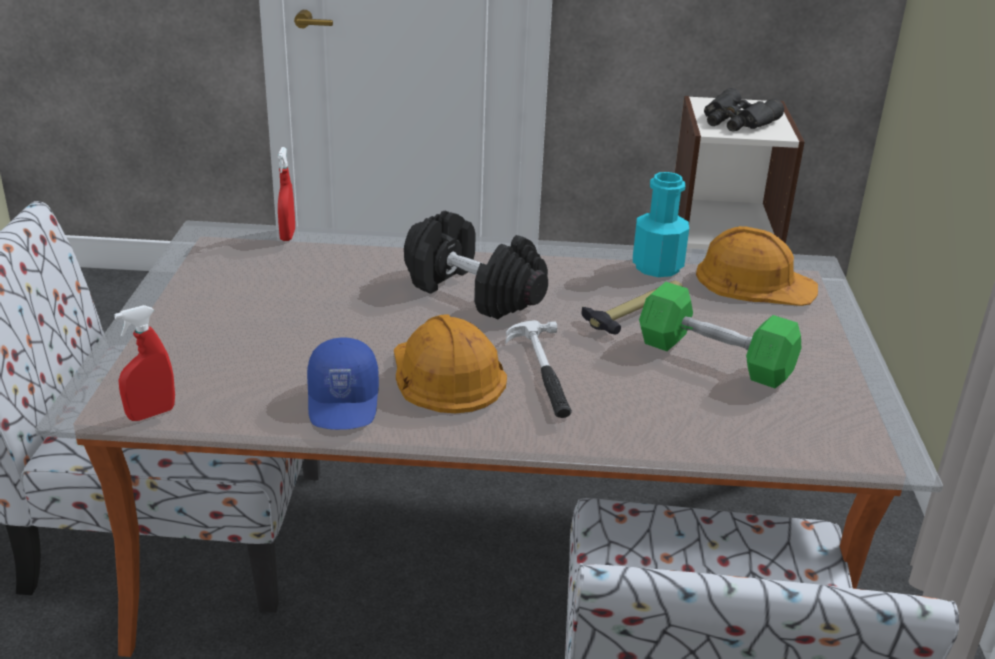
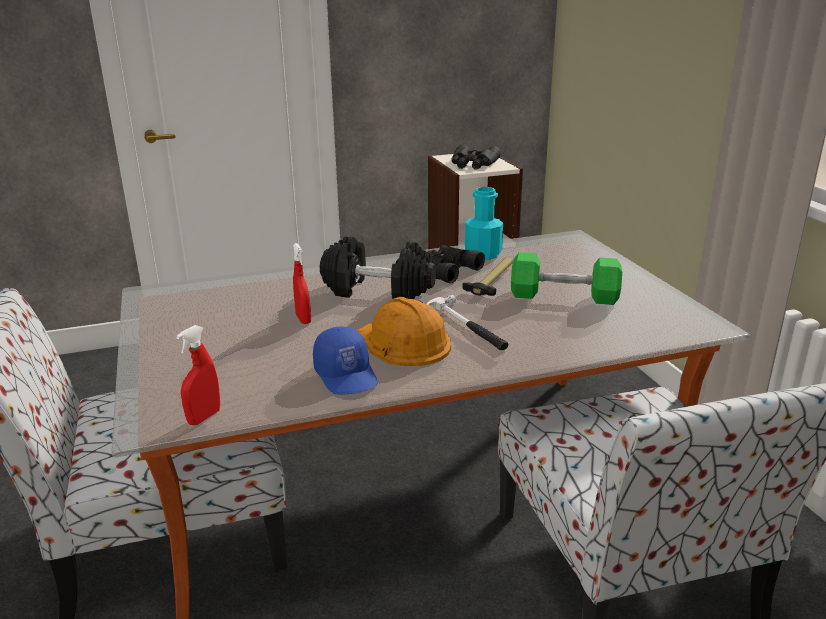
camera: 20 degrees left, 5 degrees down
(287, 235) = (213, 282): red spray bottle -> red spray bottle (303, 319)
(583, 279) = (443, 270): none -> black binoculars
(754, 281) = (548, 251): orange hard hat -> none

